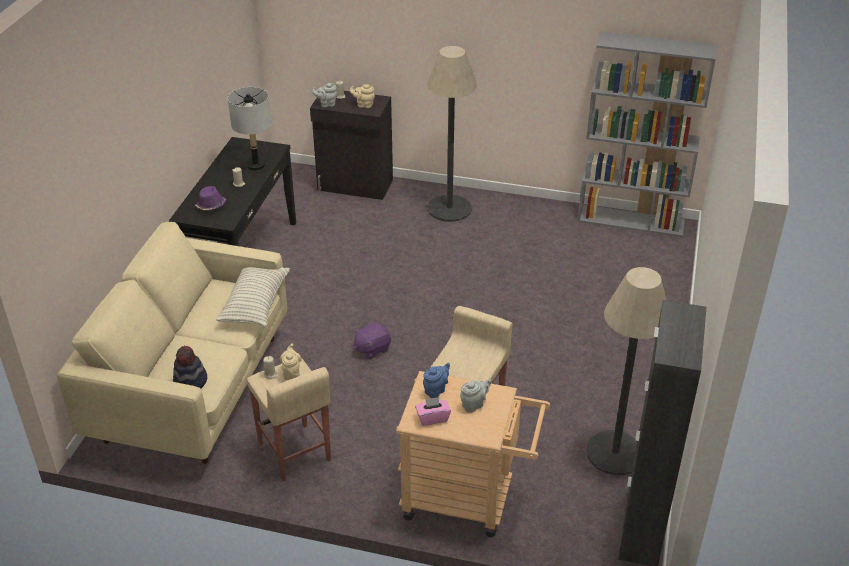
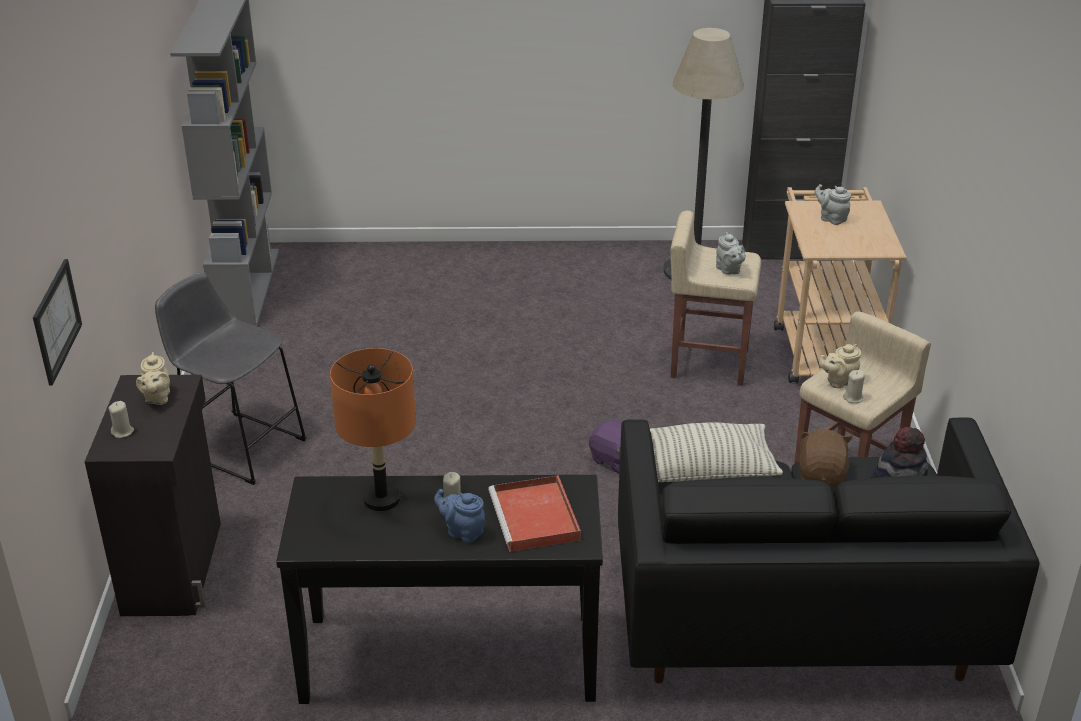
camera: 105 degrees left, 5 degrees down
(192, 388) = (796, 618): beige sofa -> black sofa
(211, 206) = (535, 518): purple hat -> red tray
(221, 352) = (822, 475): none -> brown plush toy
(255, 165) = (381, 499): grey table lamp -> orange table lamp
(326, 104) = (157, 442): grey teapot -> grey teapot (729, 270)
(340, 28) = (56, 321): none -> picture
(432, 418) = (871, 238): pink tissue box -> none
(436, 390) = (828, 242): blue teapot -> blue teapot (462, 532)
(449, 208) = (239, 445): floor lamp -> grey stool

